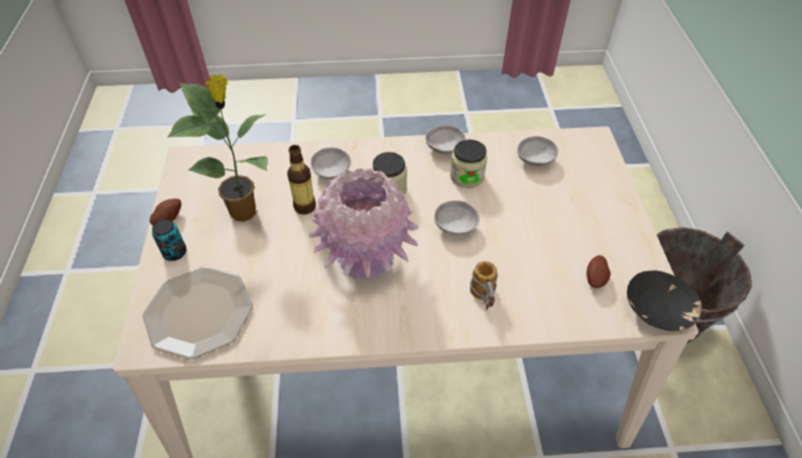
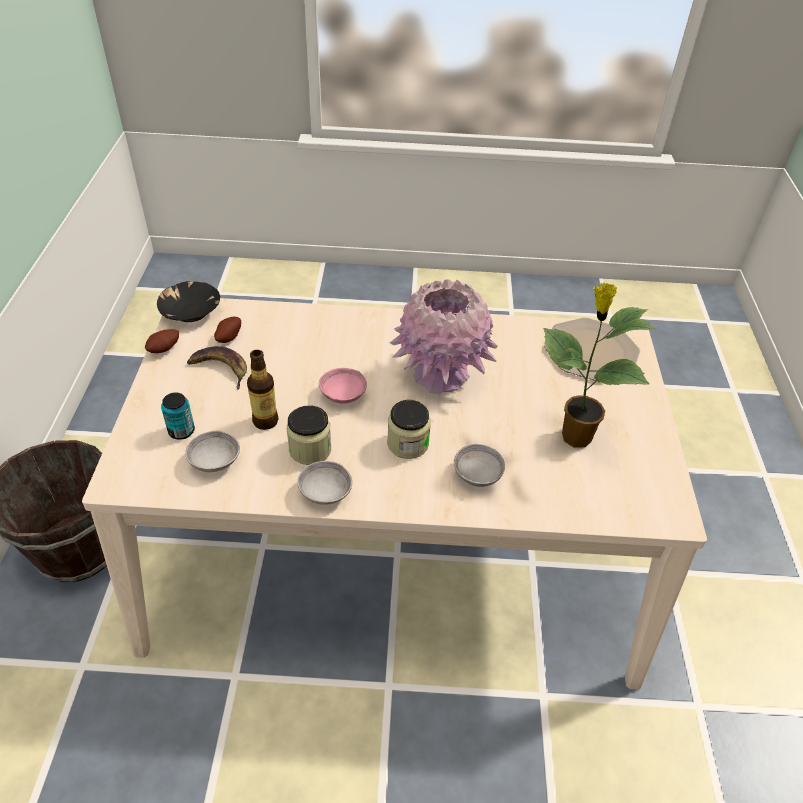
camera: 175 degrees left, 5 degrees down
(168, 218) = (659, 438): potato -> potato (165, 349)
(175, 252) = (635, 402): can -> can (181, 431)
(305, 207) = (507, 434): bottle -> bottle (265, 421)
(455, 226) = (343, 395): grey bowl -> pink bowl
(484, 300) = (337, 333): mug -> none
(580, 240) = (221, 368): none -> banana

